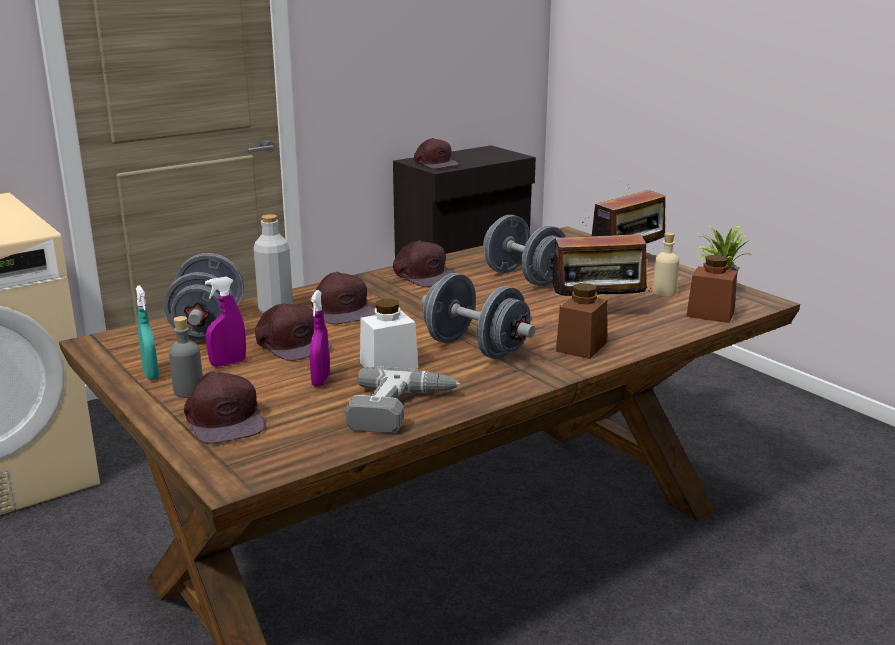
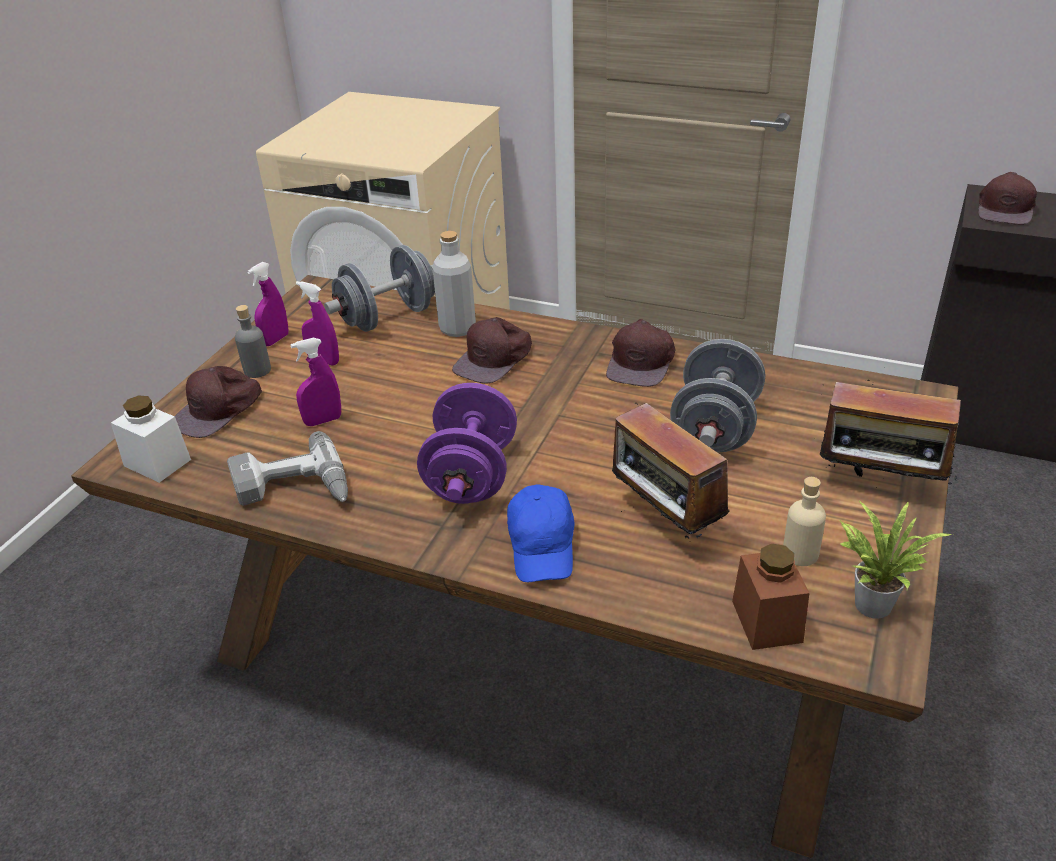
camera: 60 degrees right, 15 degrees up
(151, 374) = (275, 340): turquoise spray bottle -> purple spray bottle
(291, 343) = (390, 370): brown cap -> none
(388, 365) = (385, 441): white jar -> white jar (157, 462)
(475, 348) = (471, 475): grey dumbbell -> purple dumbbell
(581, 347) = (542, 546): brown jar -> blue cap

